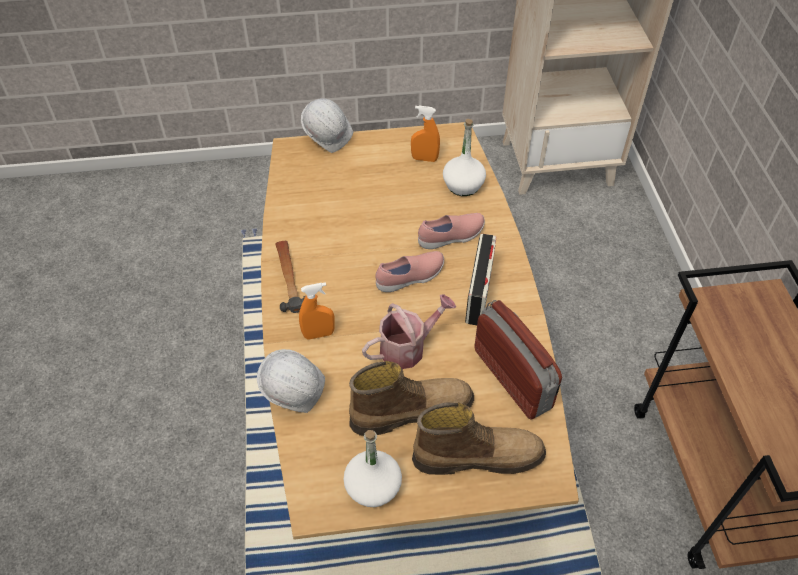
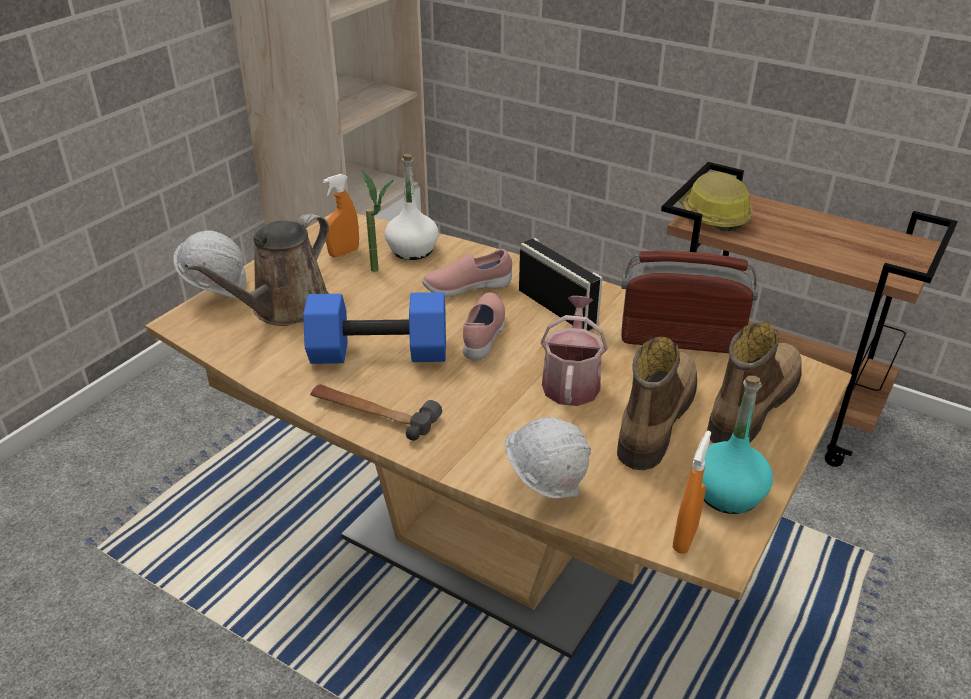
camera: 50 degrees left, 15 degrees down
(318, 334) = (479, 432): orange spray bottle -> orange spray bottle (685, 538)
(343, 177) = (285, 309): none -> brown watering can
(343, 244) = (377, 354): none -> blue dumbbell
(373, 486) = (727, 493): white bottle -> turquoise bottle
(424, 188) = (381, 271): none -> potted plant
(451, 237) = (467, 288): pink shoe -> pink shoe turned 120 degrees counterclockwise
(729, 307) = (711, 215): none -> hard hat

